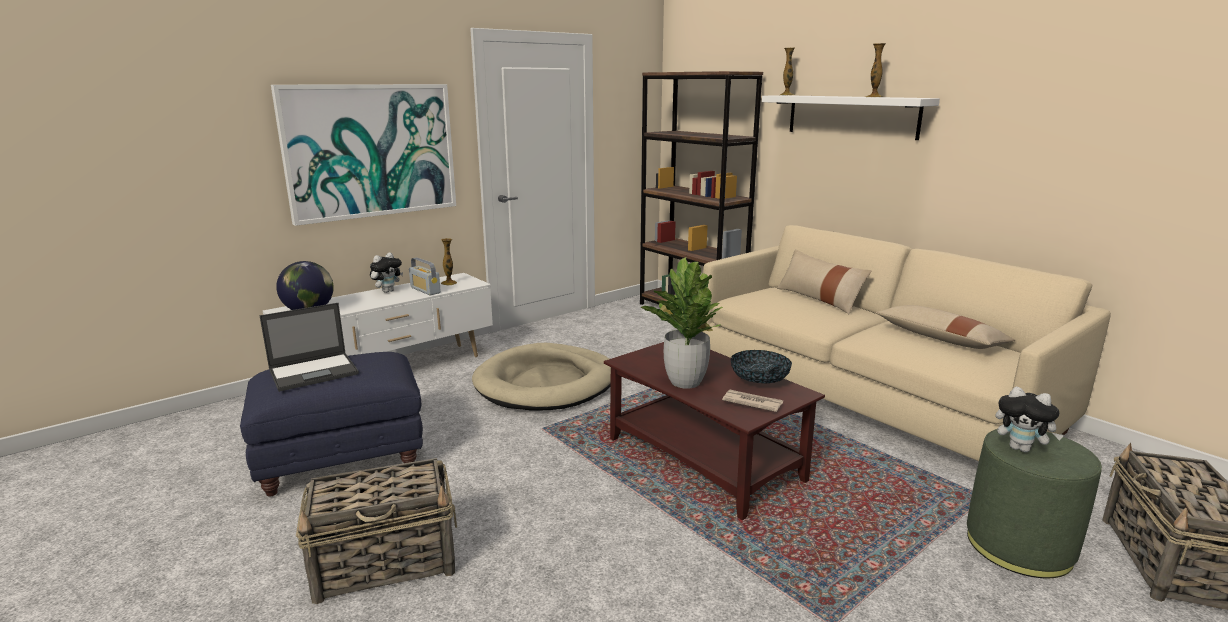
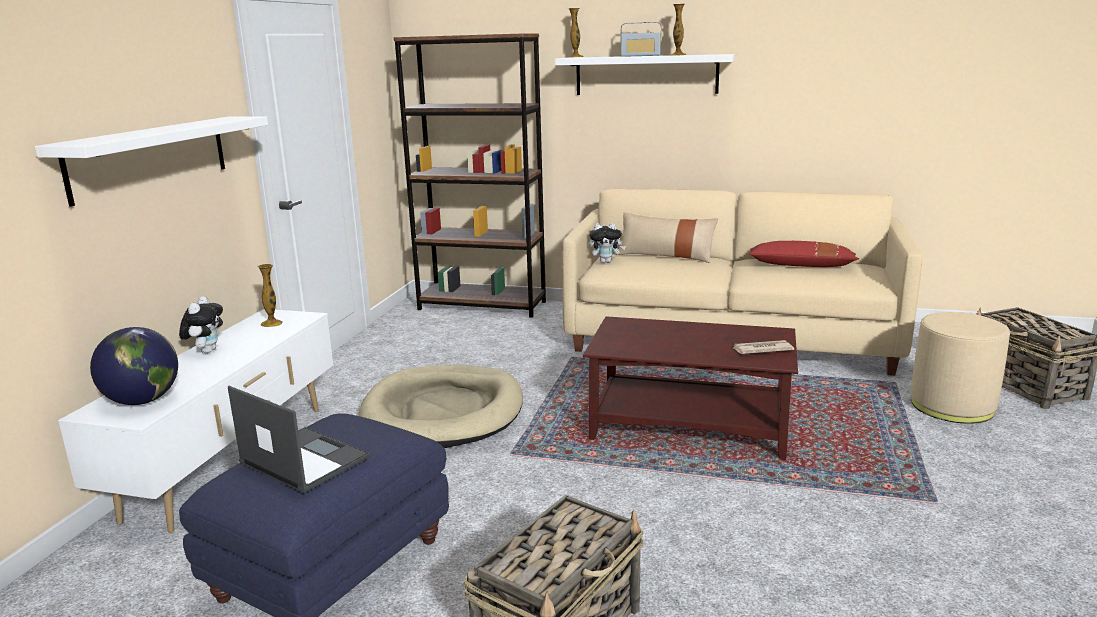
camera: 35 degrees left, 0 degrees up
(315, 372) = (303, 459): laptop -> laptop turned 75 degrees counterclockwise
(371, 151) = (150, 157): picture -> white shelf
(425, 290) = (258, 338): radio -> radio (640, 56)
(685, 382) = (684, 350): potted plant -> none
(759, 380) = (734, 332): bowl -> none
(940, 339) = (801, 266): beige pillow -> red pillow
(1018, 545) = (951, 406): green ottoman -> beige ottoman
(1021, 448) = (956, 326): plush toy -> plush toy (606, 262)

